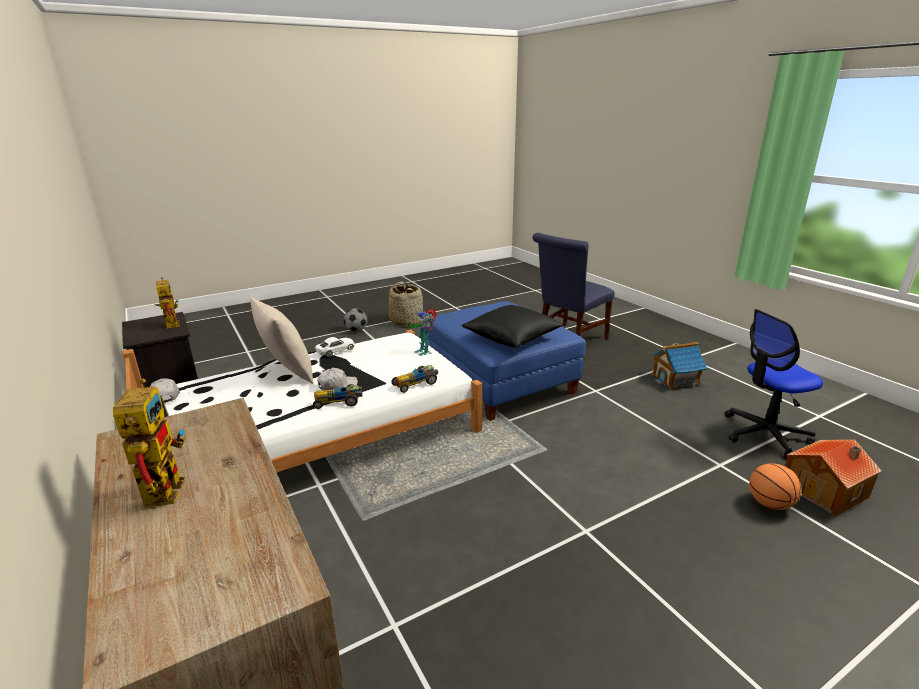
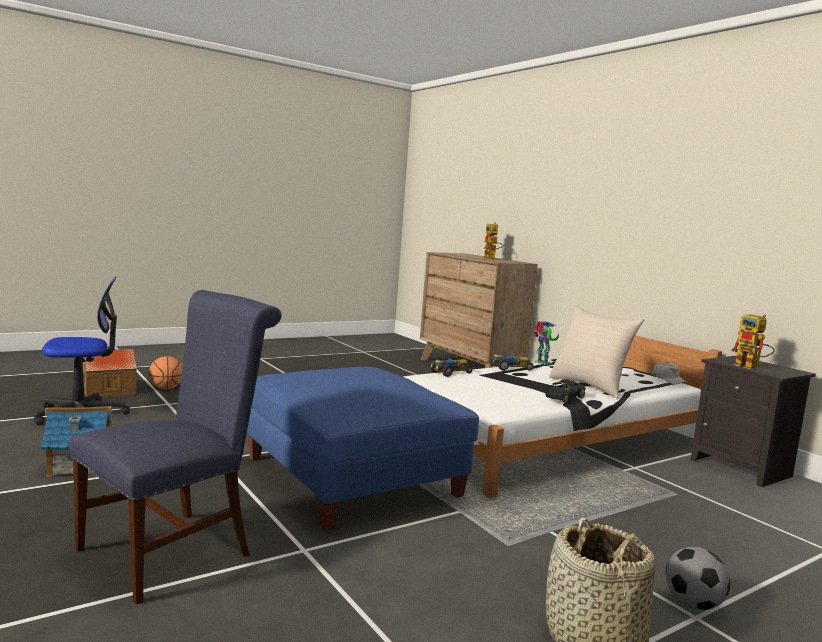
camera: 175 degrees right, 15 degrees down
(335, 350) = (565, 397): white toy car -> black toy car
(337, 385) = (524, 376): white cap -> none
(424, 351) = (456, 394): toy robot -> toy robot (542, 363)
(512, 338) = (347, 373): black pillow -> none

